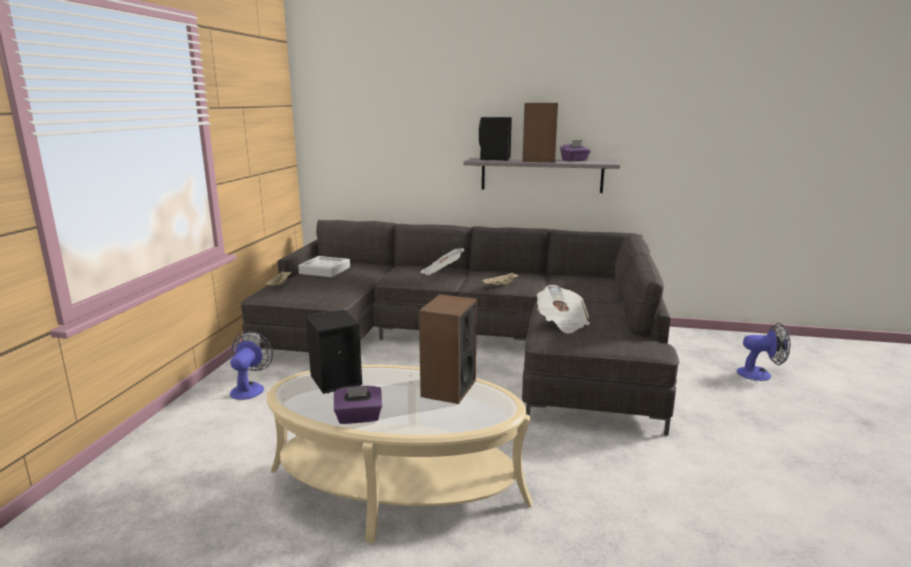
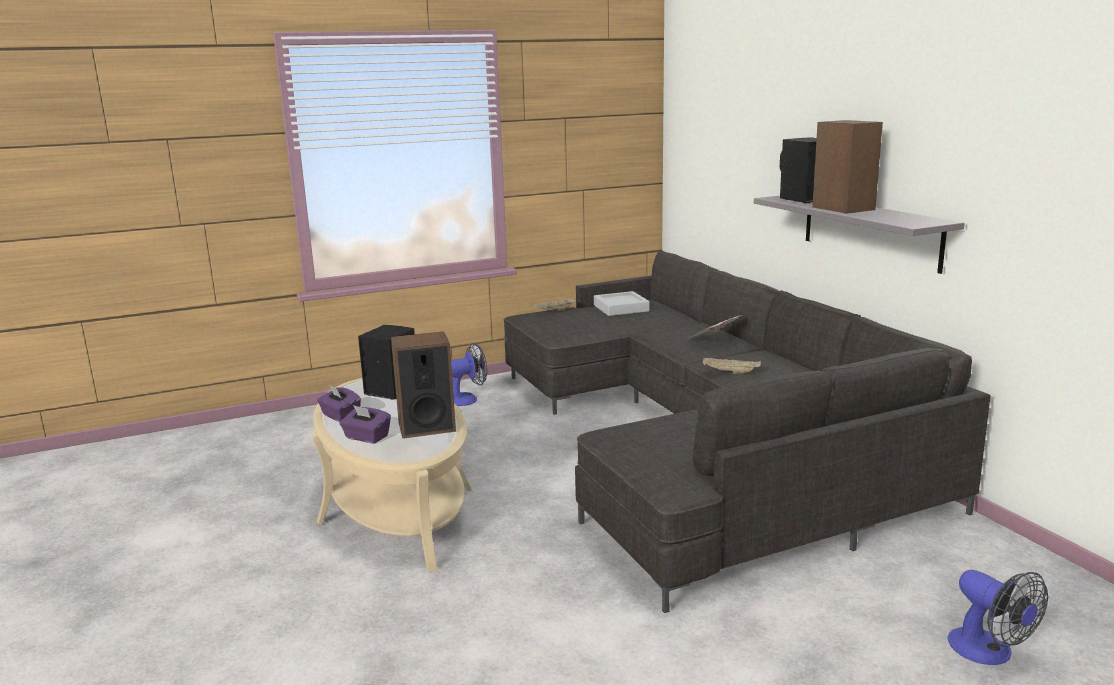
camera: 55 degrees right, 0 degrees up
(562, 323) = (665, 426): newspaper -> none
(574, 160) = (892, 214): purple tissue box -> purple tissue box (366, 437)

